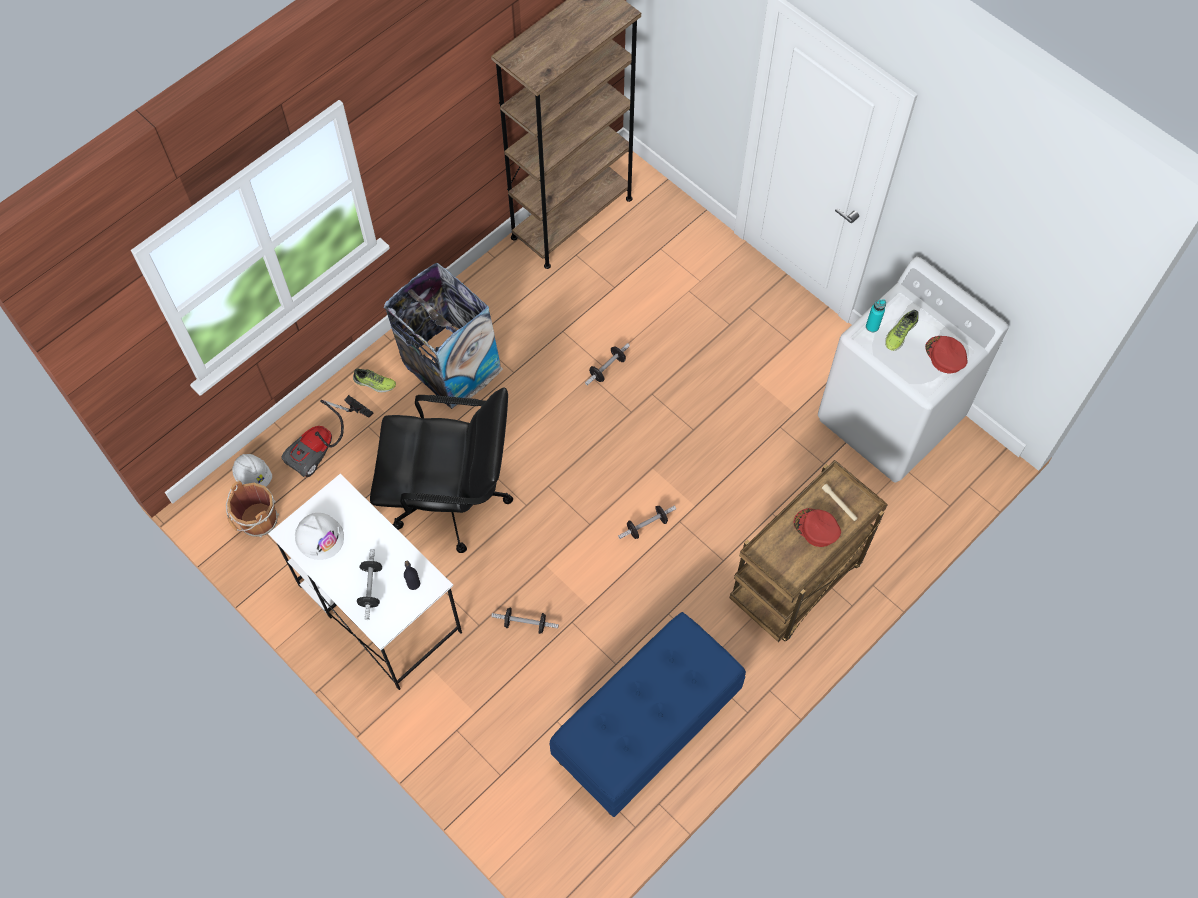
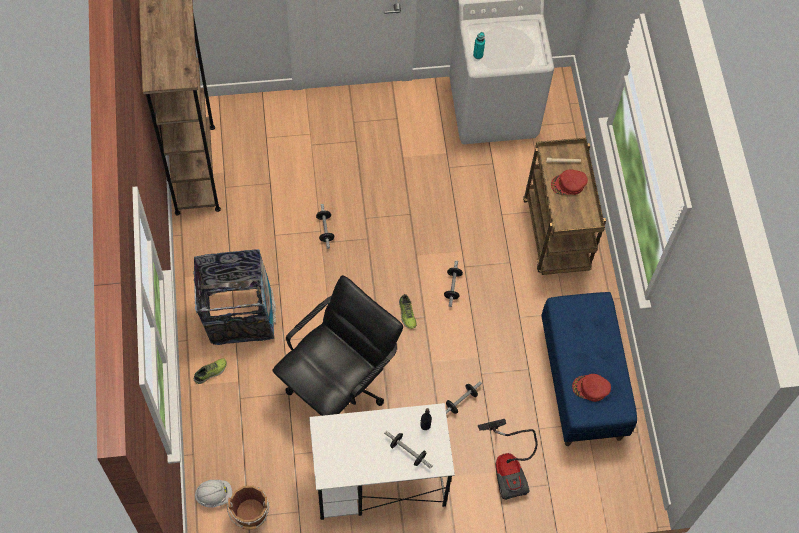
camera: 55 degrees left, 0 degrees up
(319, 537) = (345, 459): white hard hat -> none
(325, 447) = (232, 435): vacuum cleaner -> vacuum cleaner (508, 466)
(900, 333) = (494, 45): shoe -> shoe (406, 314)
(945, 356) = (528, 35): red cap -> red cap (590, 388)

